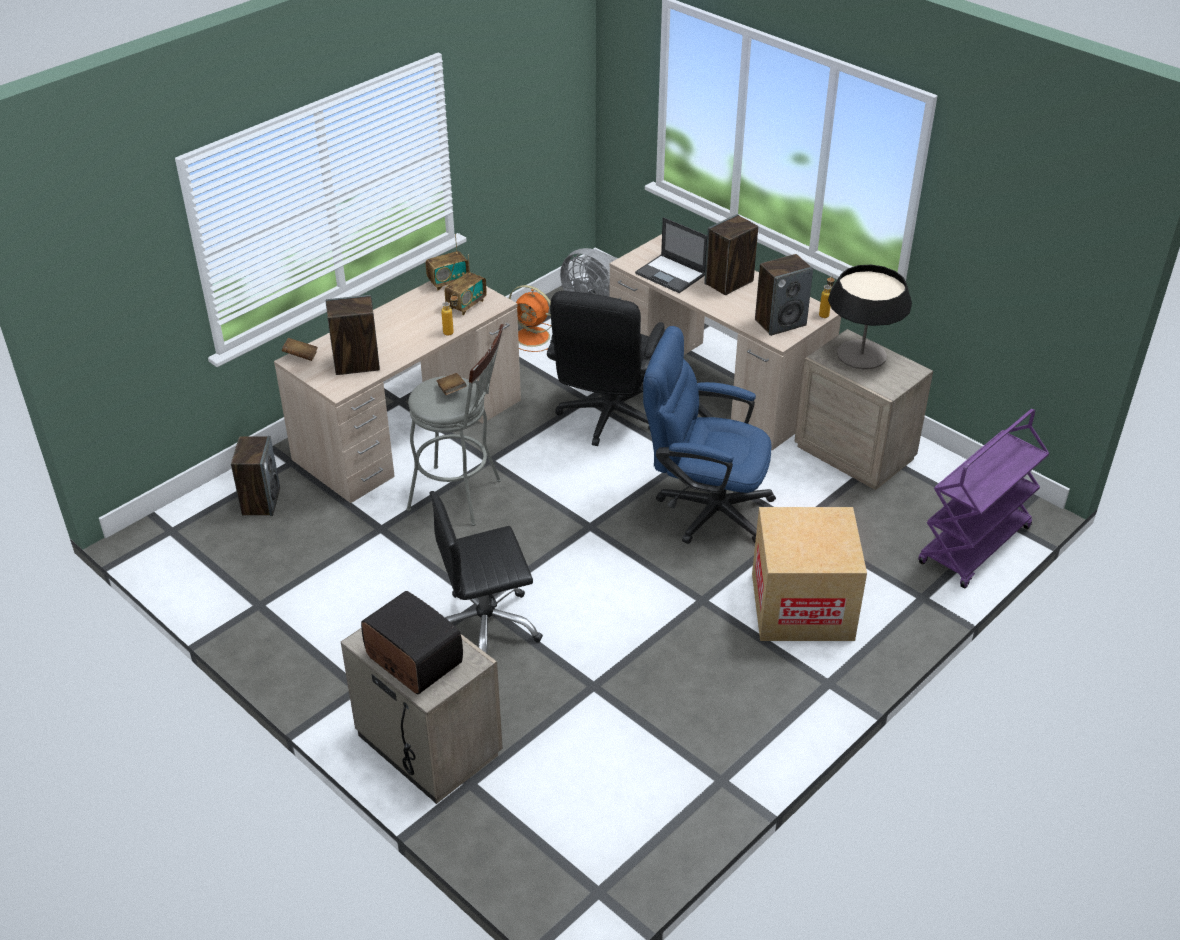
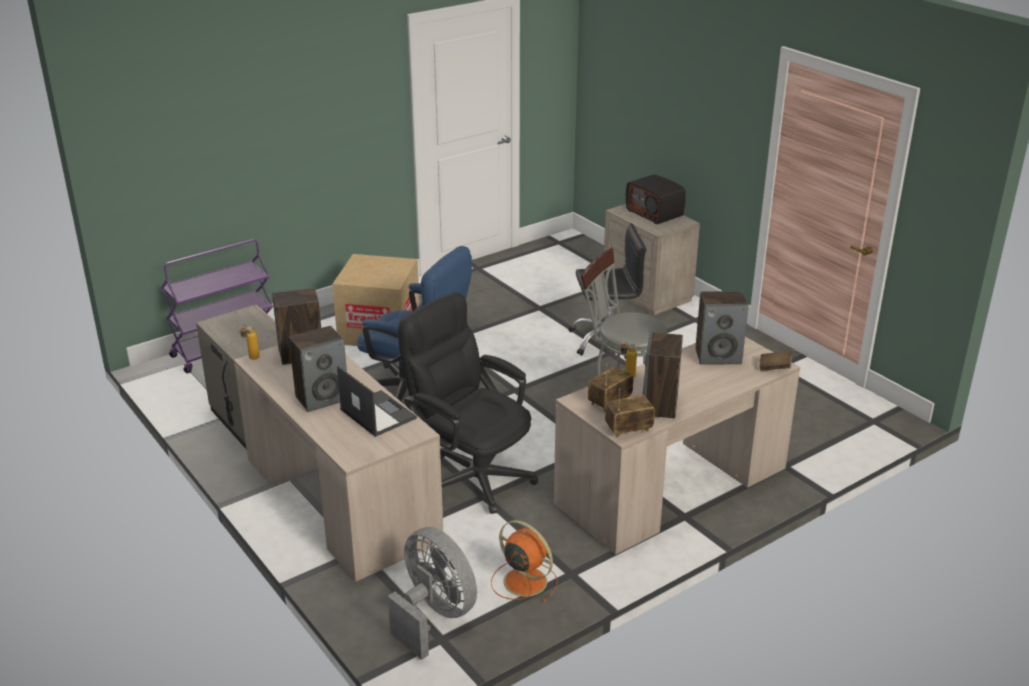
camera: 170 degrees left, 10 degrees down
(261, 501) = (802, 435): speaker -> speaker (660, 405)
(451, 391) = (628, 325): brown book -> none
(606, 419) = (470, 474): black office chair -> black office chair turned 75 degrees counterclockwise
(861, 354) = (244, 339): table lamp -> none

